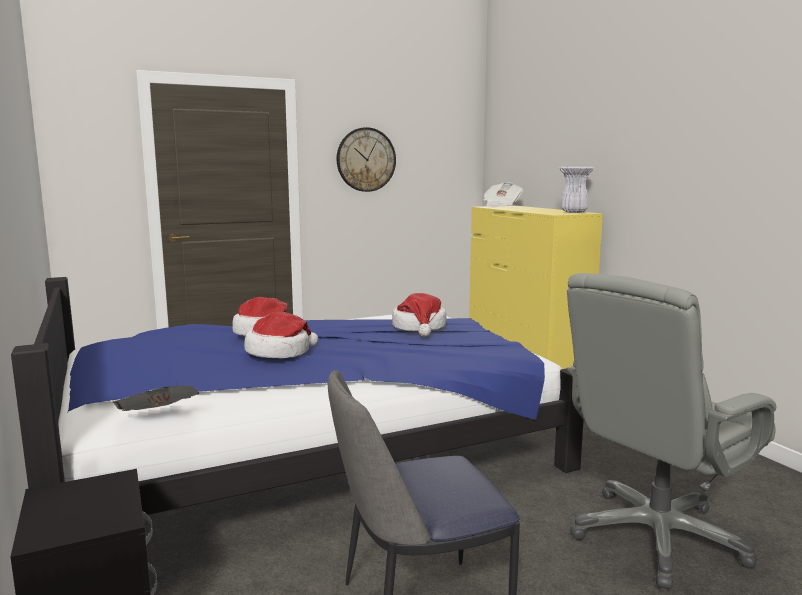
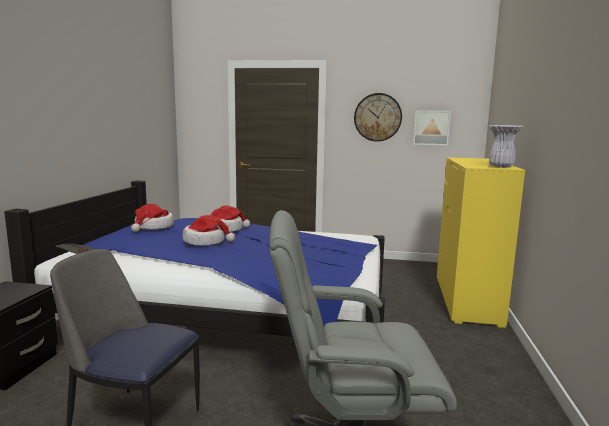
camera: 35 degrees right, 0 degrees up
(419, 327) = (319, 244): hat -> hat (153, 227)
(427, 172) = (431, 127): none -> picture
(501, 206) = (470, 158): newspaper -> none

